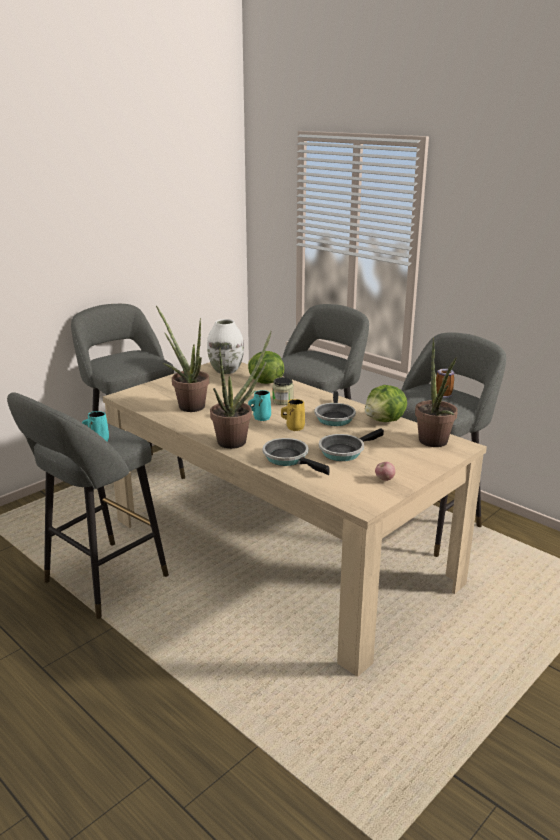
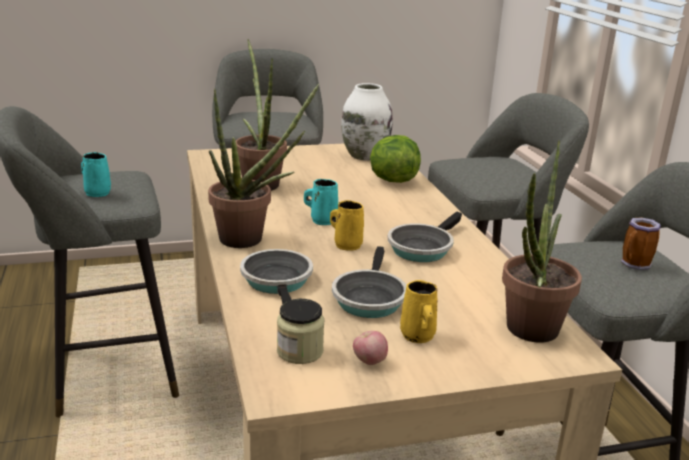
camera: 30 degrees right, 0 degrees up
(283, 401) = (381, 208): jar -> jar (300, 351)
(344, 451) = (369, 298): frying pan -> frying pan turned 75 degrees counterclockwise
(385, 421) = (492, 274): lettuce -> none
(390, 461) = (418, 336): none -> yellow mug

